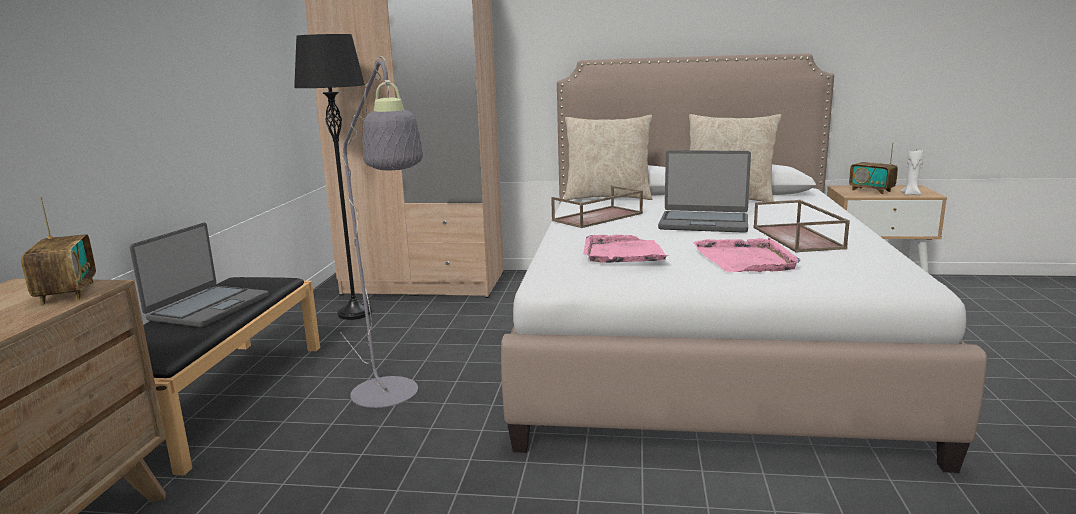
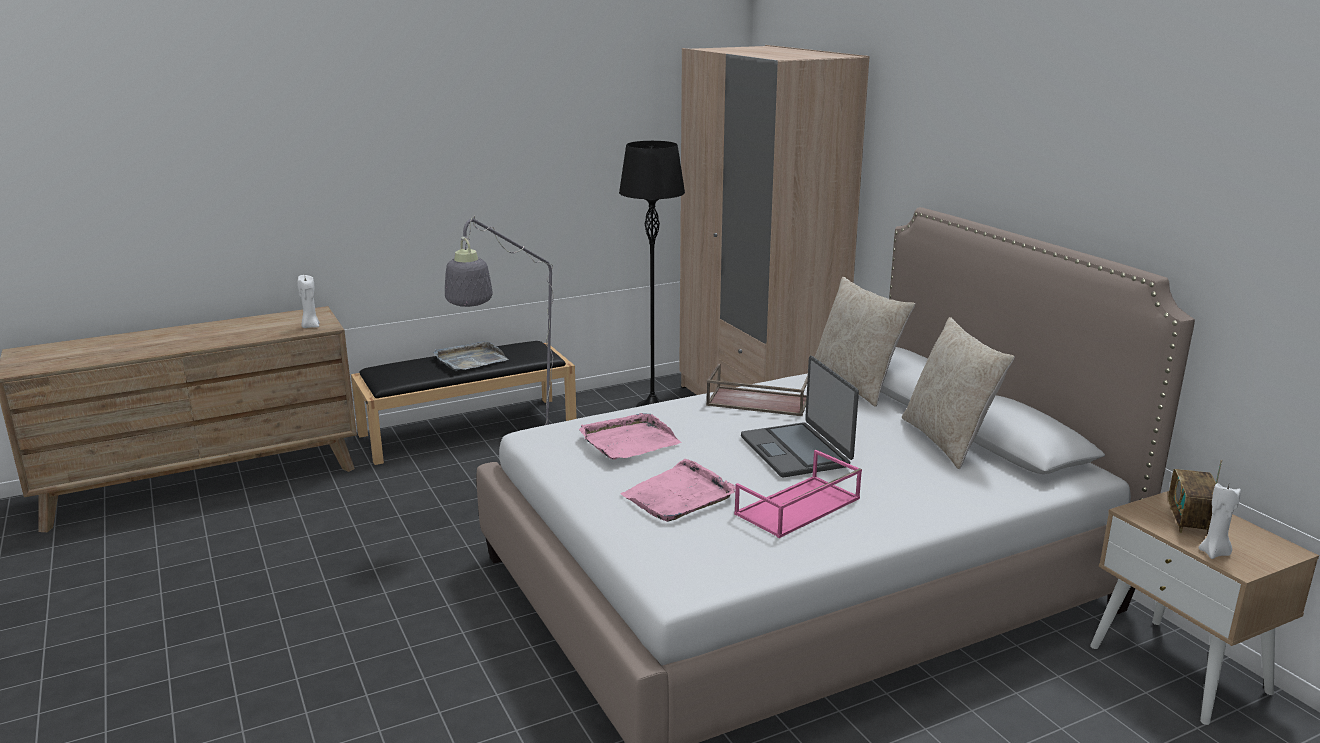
camera: 55 degrees right, 5 degrees up
(67, 293) = (310, 326): radio -> white candle
(208, 307) = (470, 360): laptop -> grey tray
(799, 238) = (798, 507): brown tray -> pink tray

